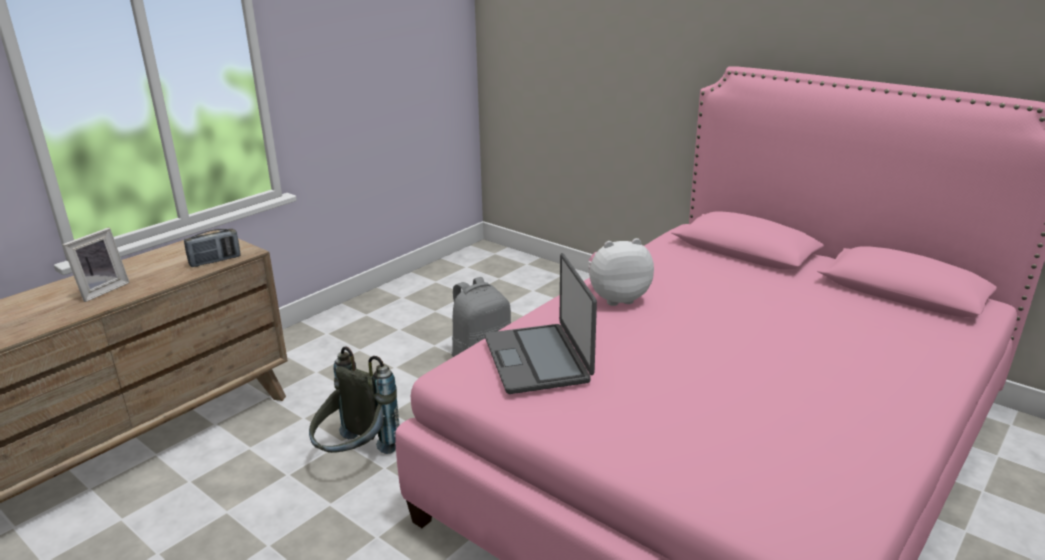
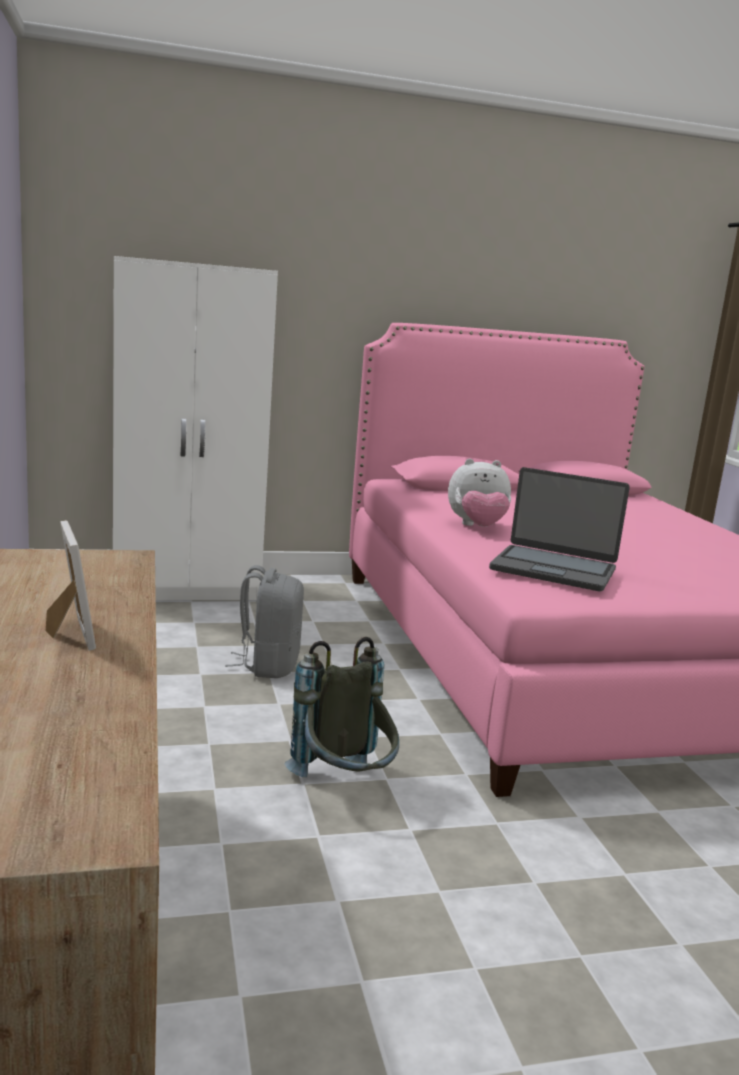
camera: 55 degrees left, 10 degrees down
(215, 261) = (121, 572): radio -> none
(550, 280) = (188, 588): none -> white wardrobe
(617, 298) = (477, 527): plush toy -> plush toy turned 120 degrees counterclockwise

